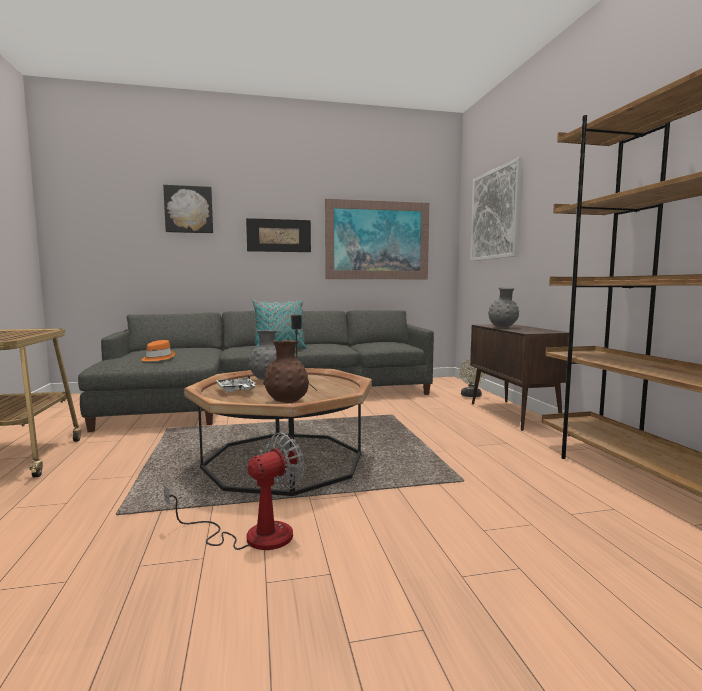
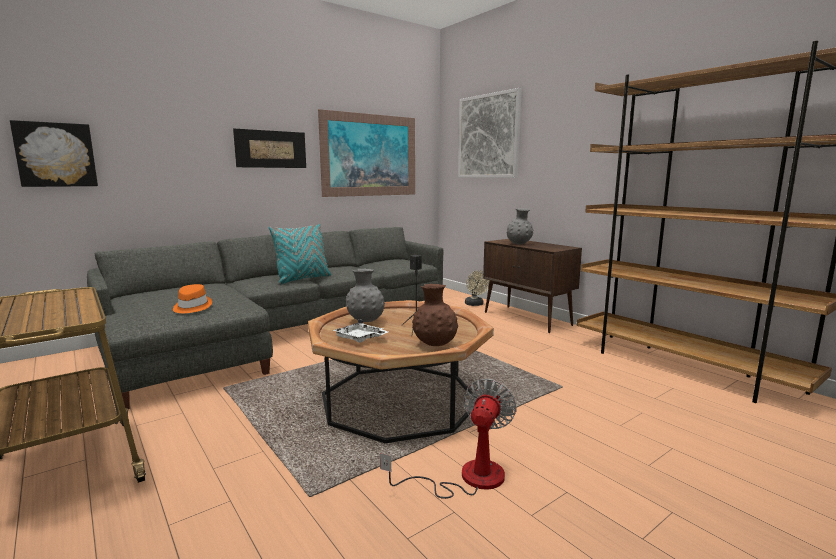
camera: 25 degrees left, 5 degrees up
(189, 209) = (161, 115): picture -> picture (56, 155)

